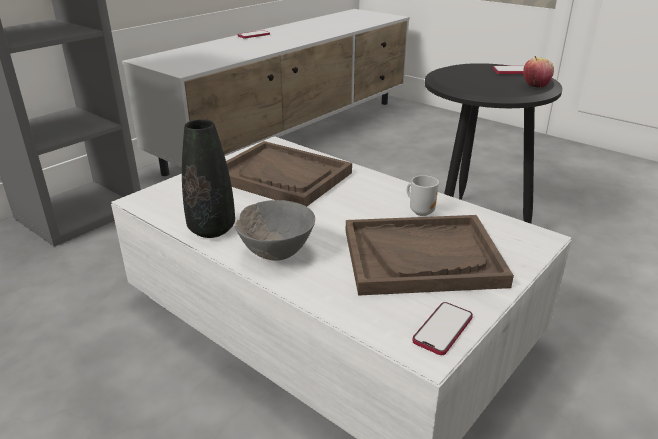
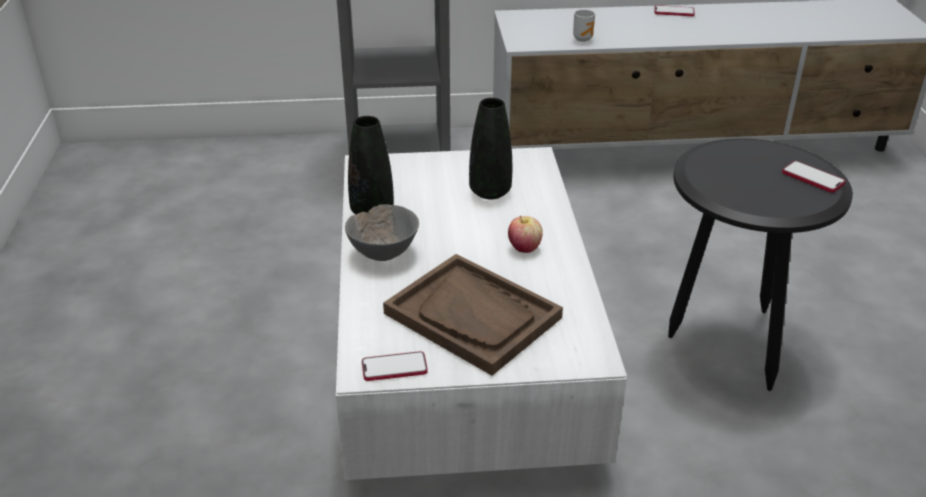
camera: 45 degrees right, 5 degrees up
(282, 176) = (490, 192): brown tray -> black vase
(421, 211) = (543, 281): mug -> mug (583, 39)
(535, 86) = (784, 206): apple -> apple (524, 248)

